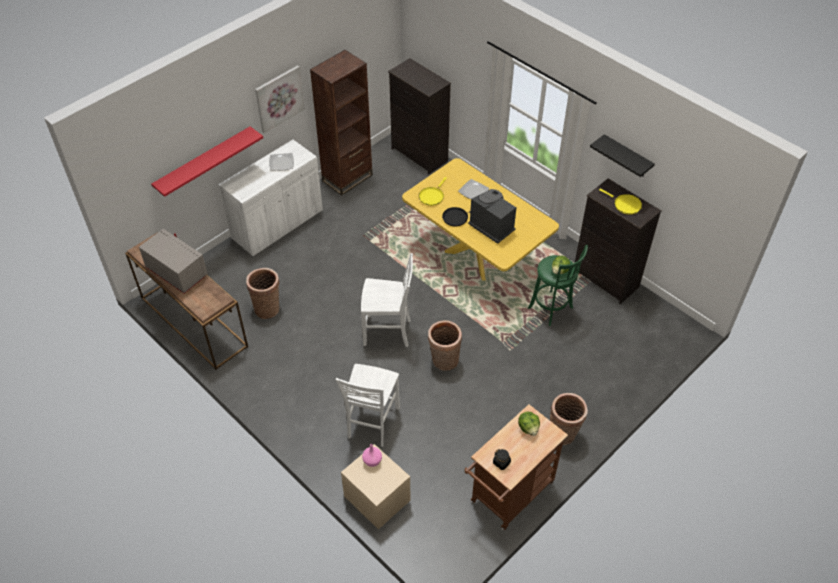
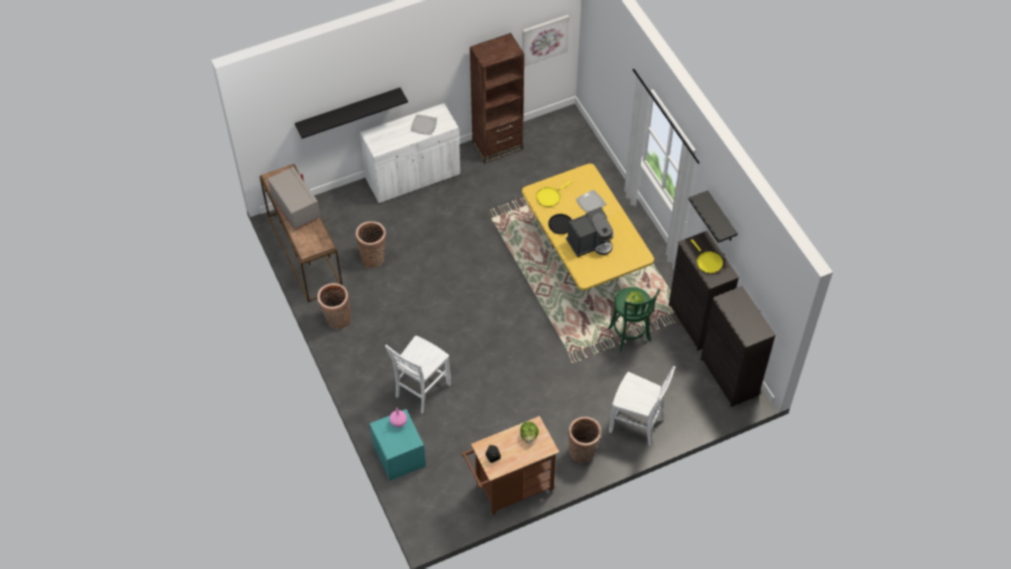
camera: 20 degrees right, 5 degrees up
(204, 162) = (348, 111): red shelf -> black shelf
(279, 98) = (434, 67): picture -> picture (544, 39)
(376, 498) = (398, 455): beige nightstand -> turquoise nightstand
(388, 332) = (470, 313): white chair -> white chair (637, 425)
(419, 155) = (577, 141): black dresser -> black dresser (729, 378)
(444, 361) = (508, 355): basket -> basket (336, 319)
(491, 226) = (590, 243): coffee machine -> coffee machine turned 90 degrees clockwise

